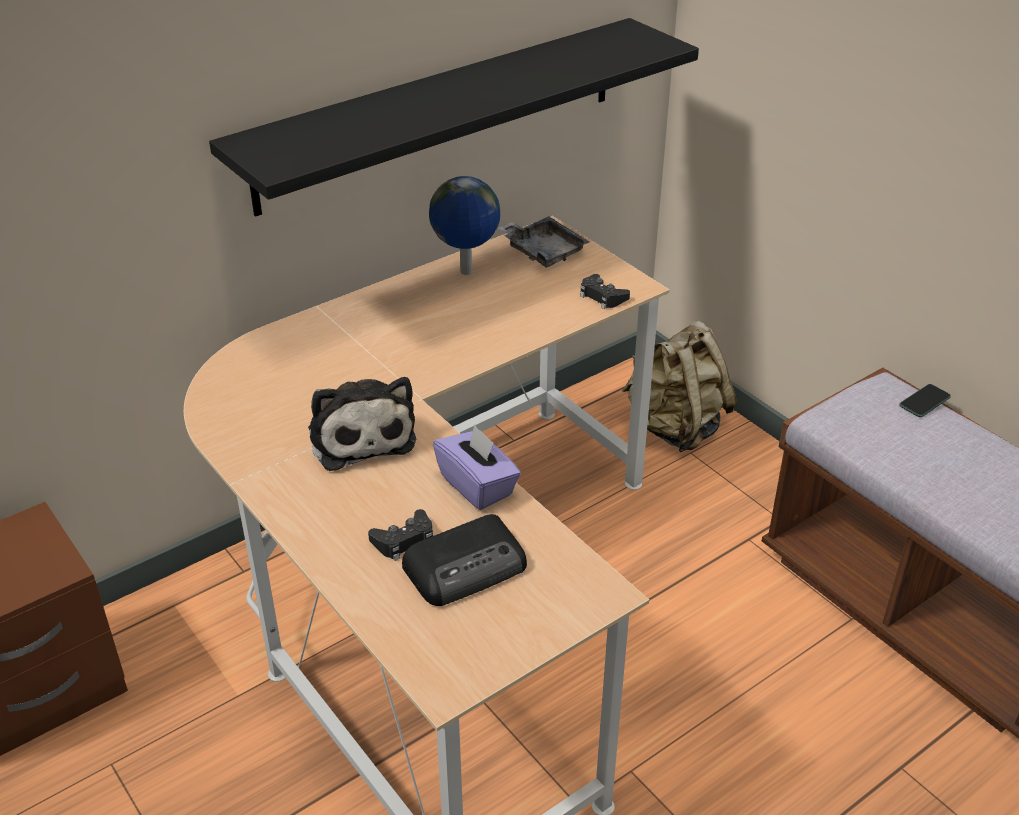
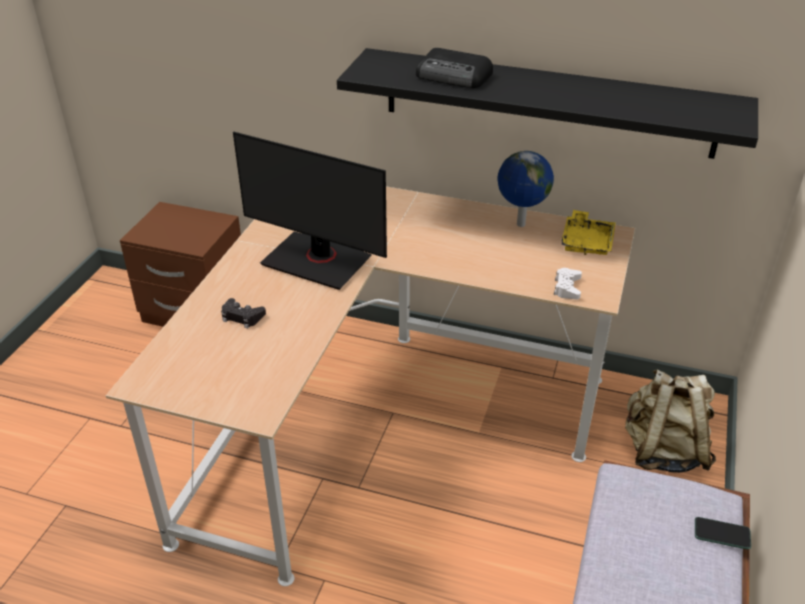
camera: 55 degrees right, 0 degrees up
(360, 435) = (317, 260): plush toy -> monitor
(467, 567) = (239, 349): radio -> radio (454, 76)
(477, 485) = (314, 322): purple tissue box -> none
(543, 251) = (586, 242): grey tray -> yellow tray
(602, 296) = (567, 288): black game controller -> white game controller

